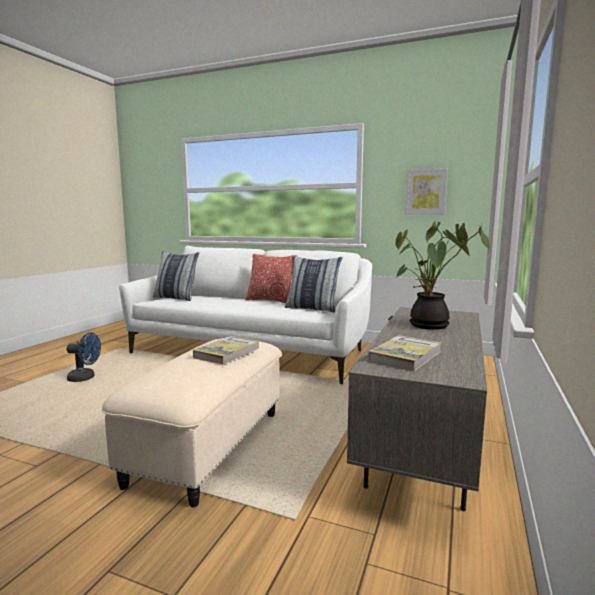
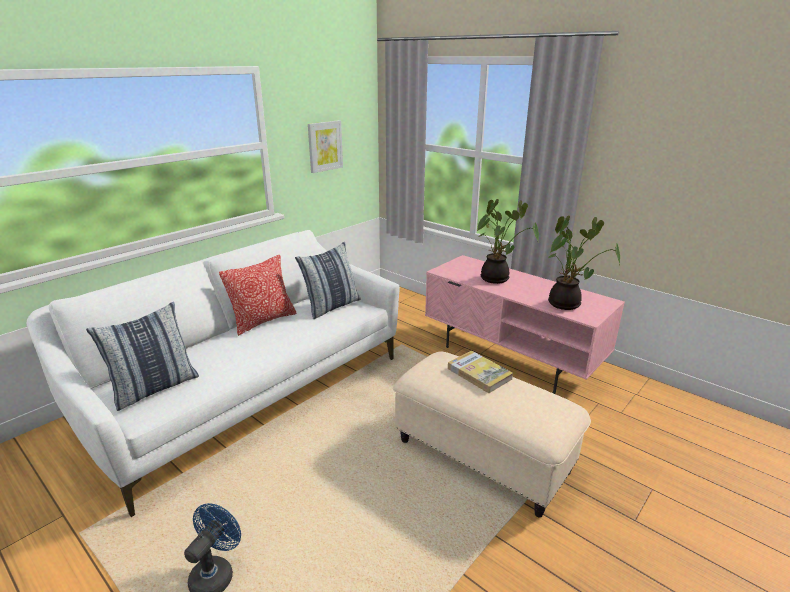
camera: 70 degrees left, 15 degrees up
(405, 356) = (567, 304): book -> potted plant
(424, 447) = (512, 357): grey tv stand -> pink tv stand

